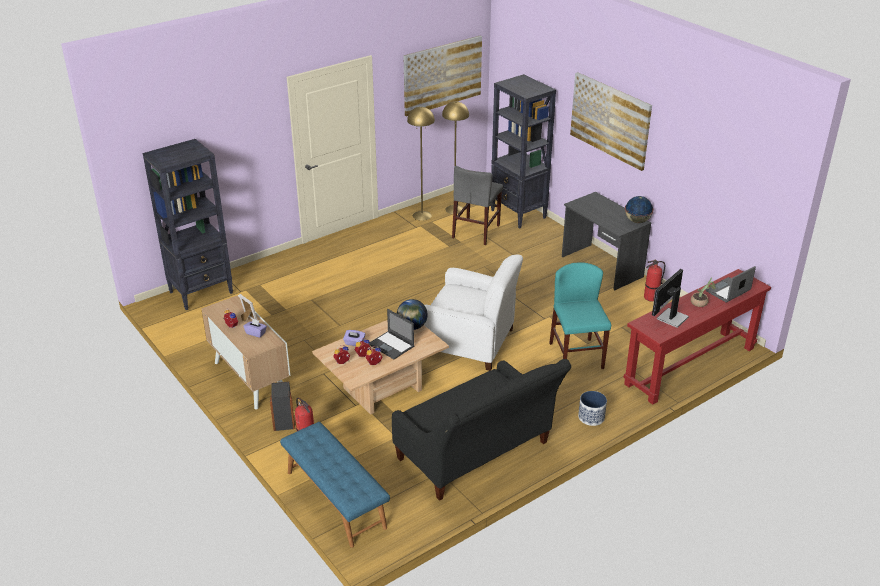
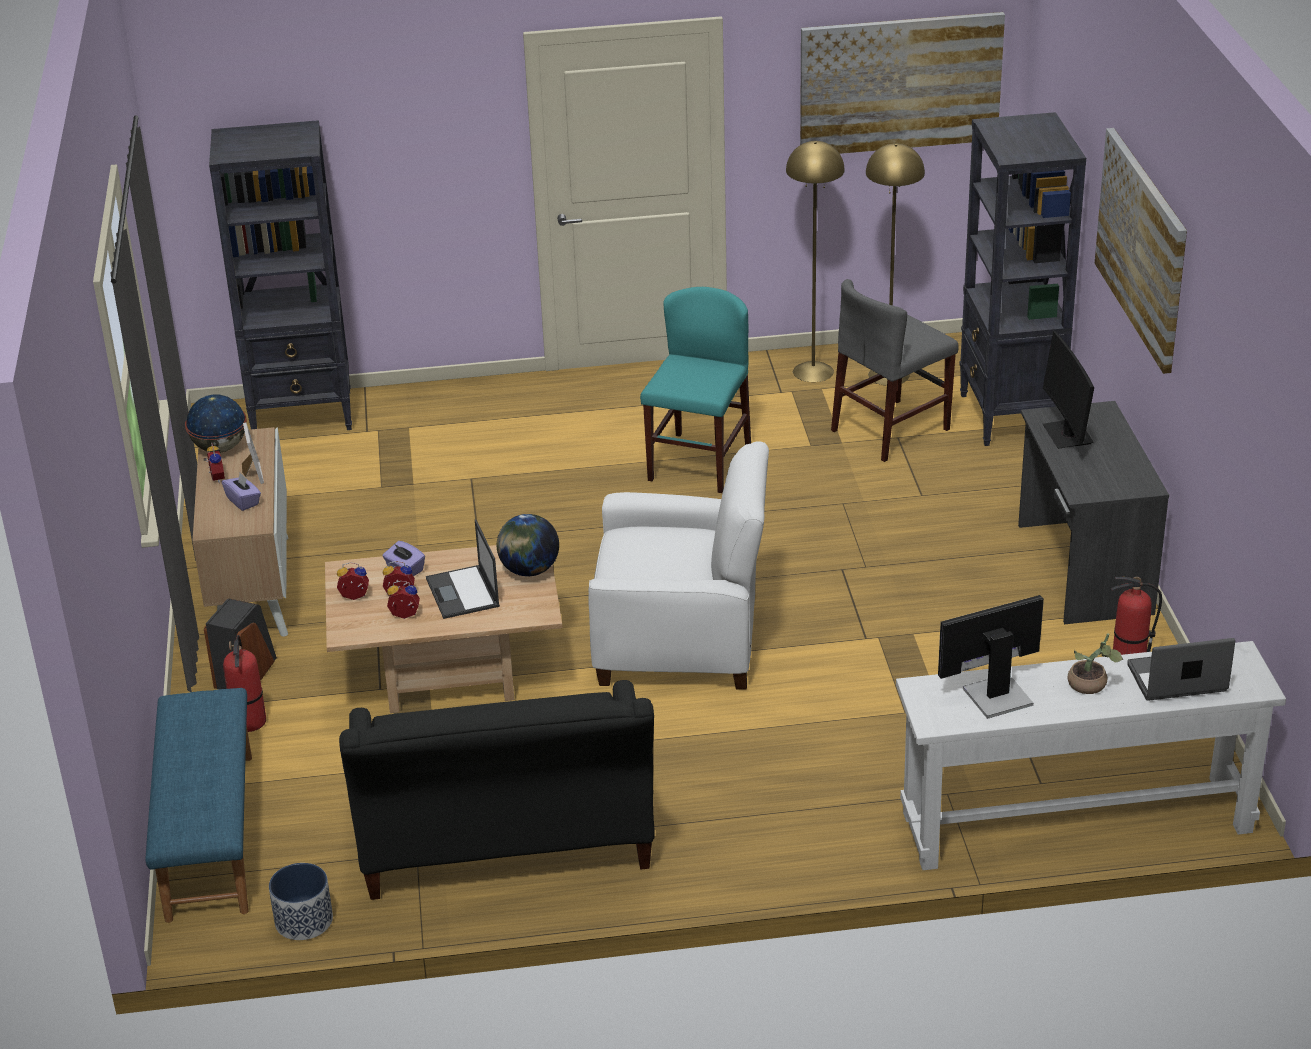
camera: 30 degrees right, 0 degrees up
(471, 342) = (682, 641): white armchair -> white armchair turned 45 degrees counterclockwise
(576, 356) = (860, 729): turquoise chair -> turquoise chair (699, 463)
(591, 209) = (1067, 435): none -> monitor
(591, 417) = (777, 853): planter -> planter (303, 921)
(637, 221) = (1139, 484): globe -> globe (219, 448)
(690, 366) = (1076, 822): red console table -> white console table

